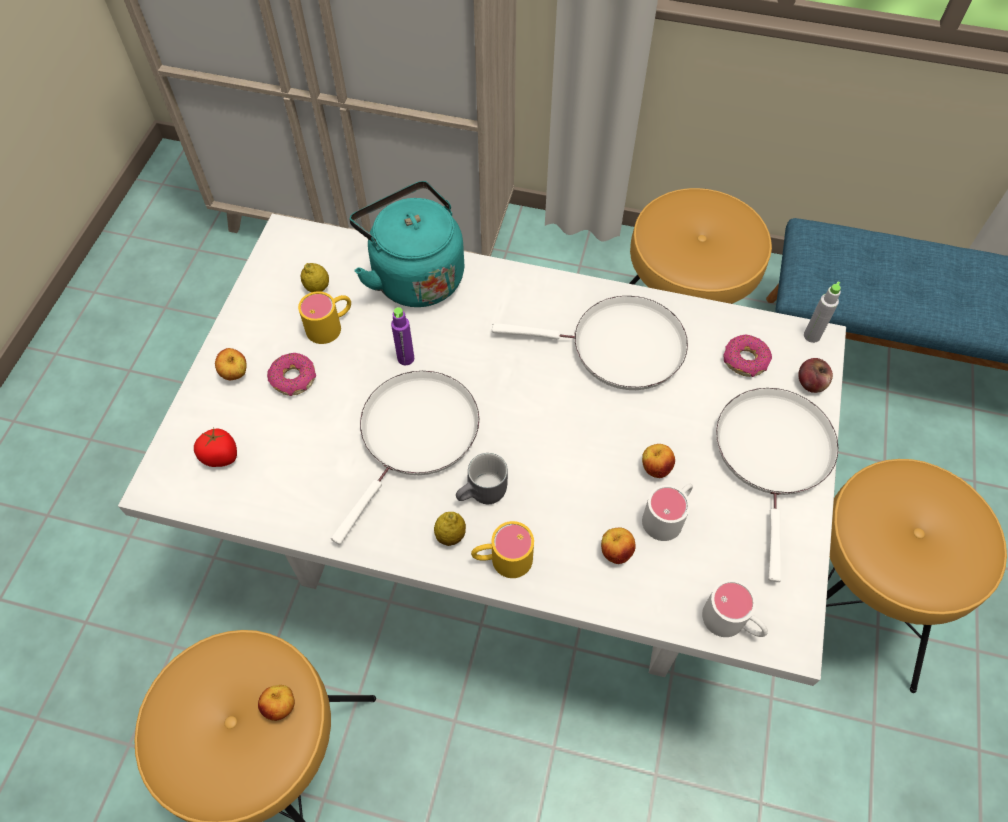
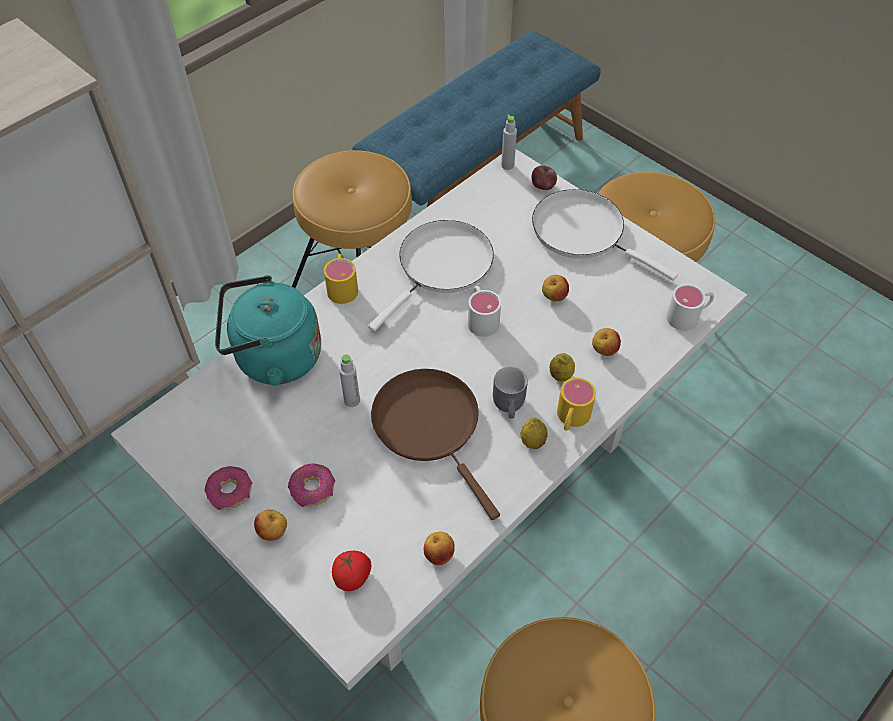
camera: 60 degrees left, 5 degrees down
(281, 706) = (578, 651): apple -> apple (439, 554)
(317, 288) = (228, 432): lemon -> lemon (560, 375)
(331, 325) = (277, 438): yellow mug -> yellow mug (342, 286)
(406, 358) = (352, 400): purple bottle -> grey bottle
(416, 435) = (430, 425): white frying pan -> brown frying pan
(668, 515) = (594, 308): white mug -> white mug (481, 318)
(745, 361) = (502, 207): donut -> donut (230, 492)

